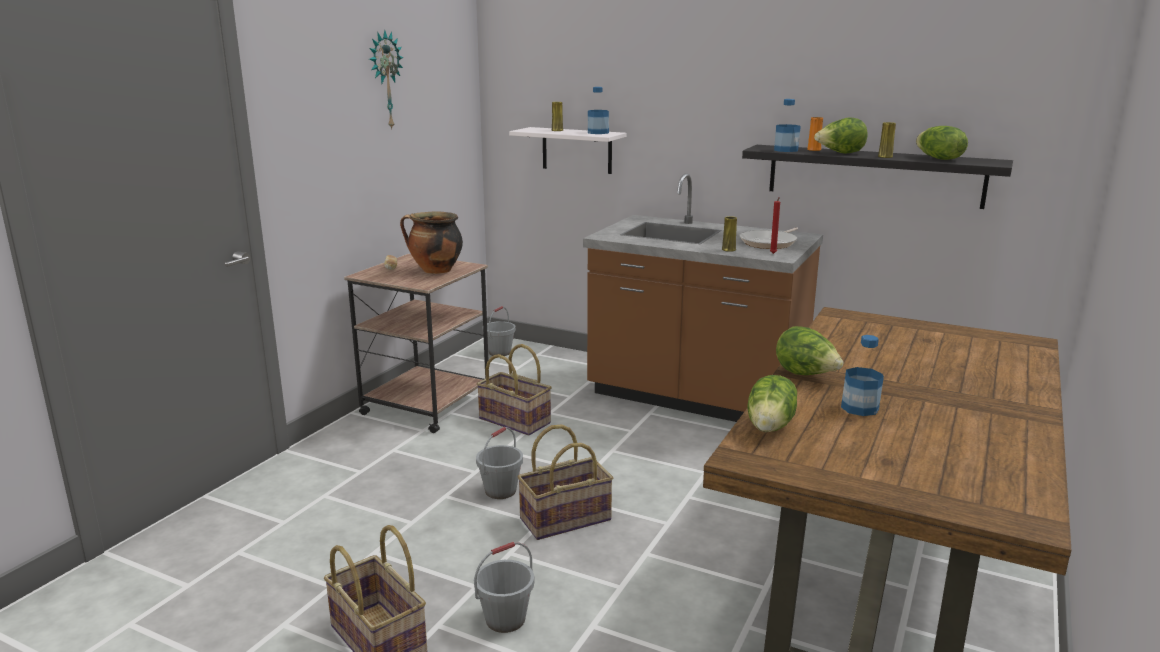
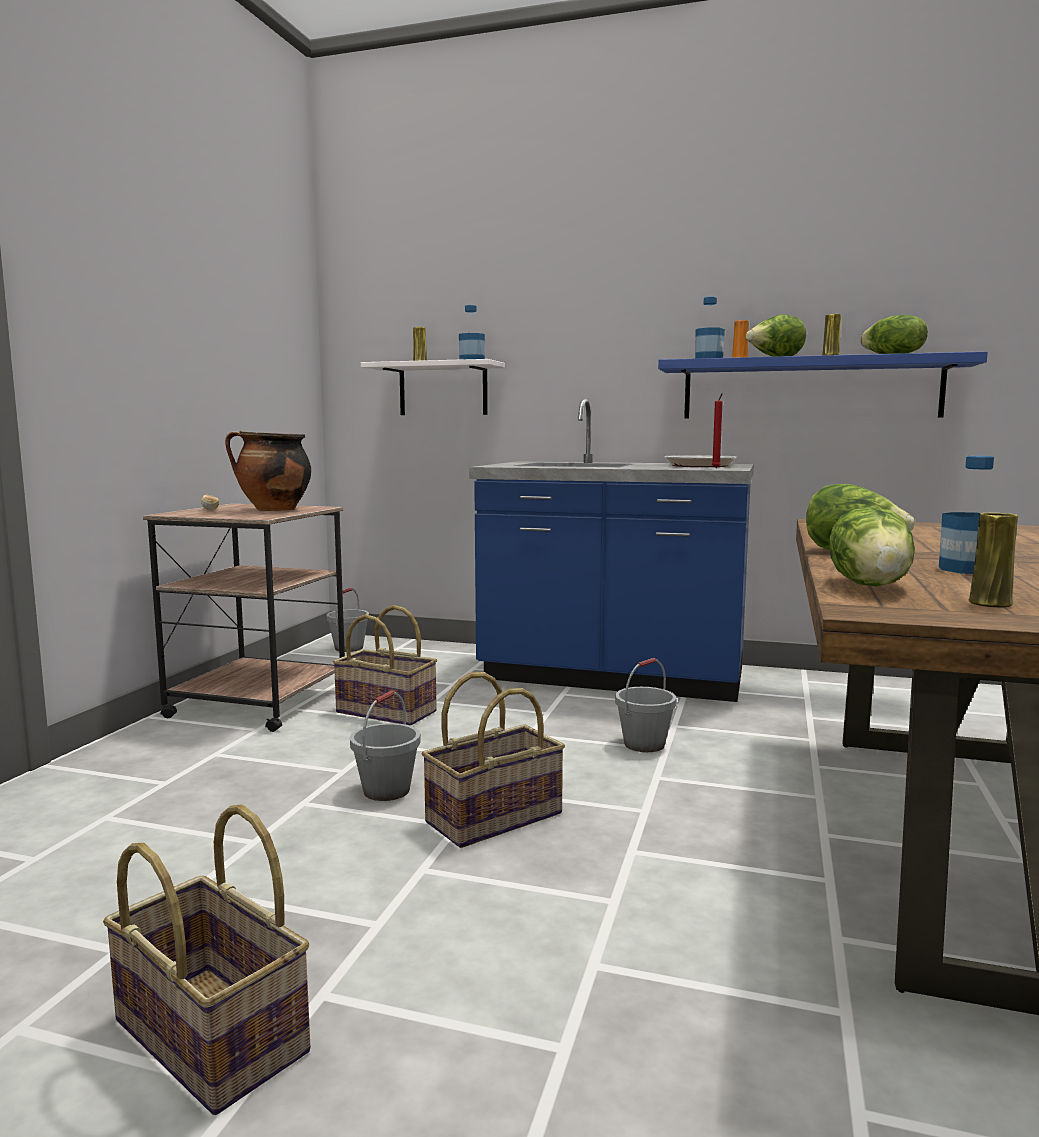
camera: 10 degrees left, 10 degrees down
(384, 80) = (203, 272): wall clock -> none
(505, 619) = (441, 971): grey bucket -> grey bucket (644, 744)
(696, 397) = (613, 676): brown counter -> blue counter
(728, 249) = (659, 467): yellow vase -> yellow vase (990, 603)
(874, 175) = (809, 389): black shelf -> blue shelf

